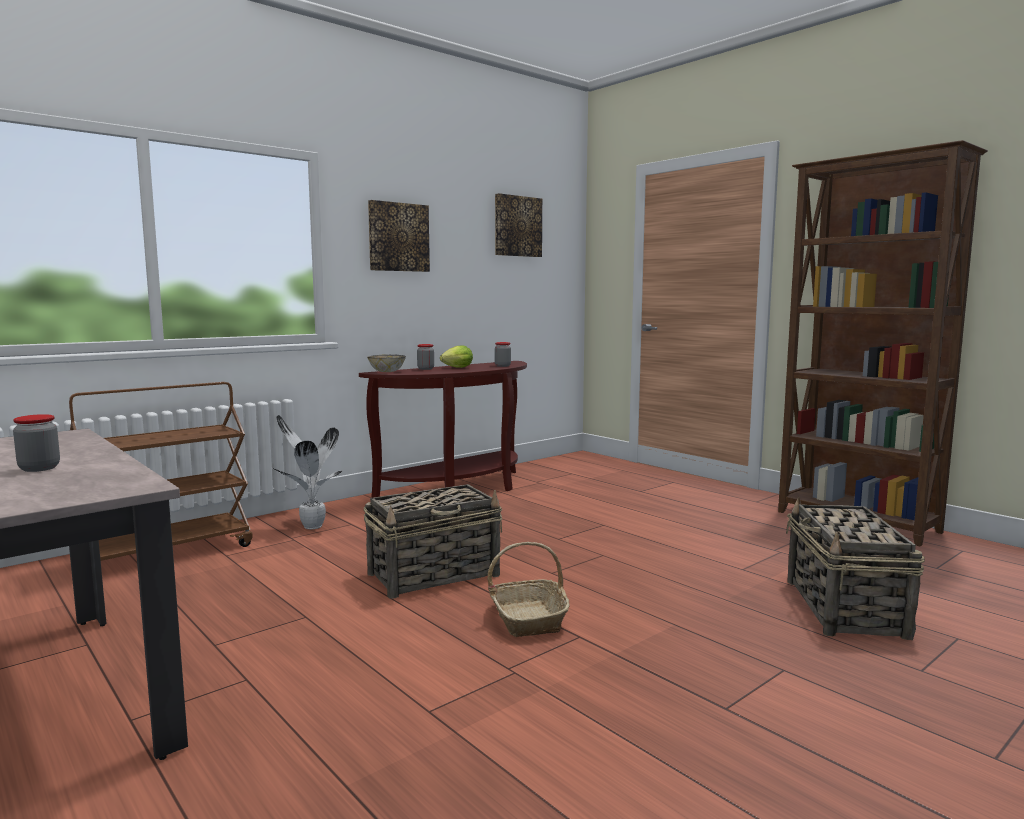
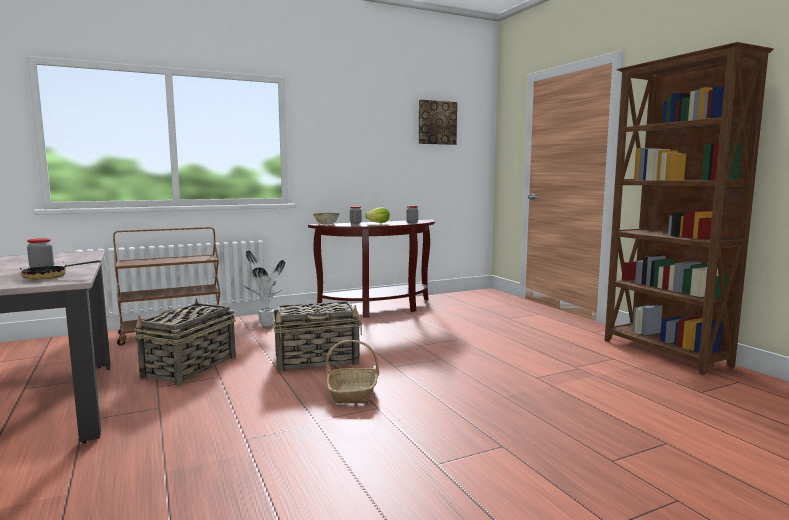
camera: 15 degrees right, 0 degrees up
(88, 482) = (52, 277): none -> frying pan
(398, 237) = (342, 132): picture -> none
(845, 609) = (592, 412): basket -> basket (189, 368)

